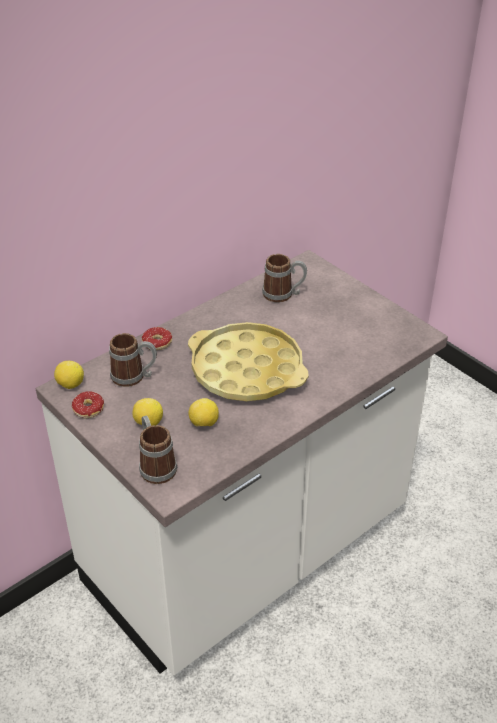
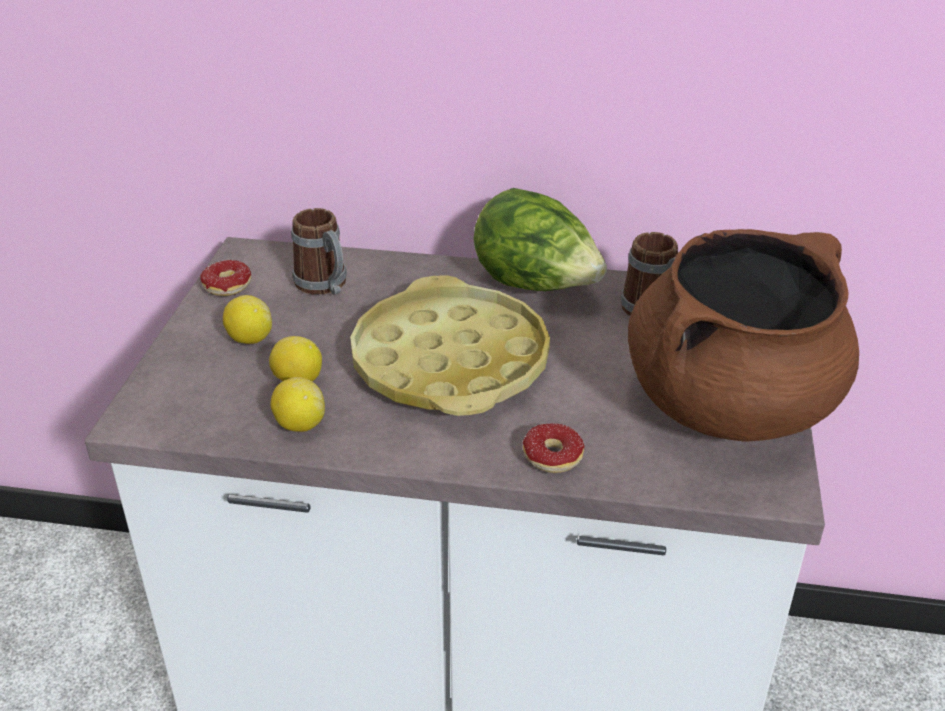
camera: 50 degrees right, 5 degrees down
(70, 385) = (257, 254): lemon -> lemon (300, 424)
(155, 465) = (176, 383): mug -> none
(156, 346) = (401, 273): donut -> donut (543, 461)
(221, 313) = (536, 286): none -> lettuce
(363, 313) = (730, 403): none -> brown cooking pot

